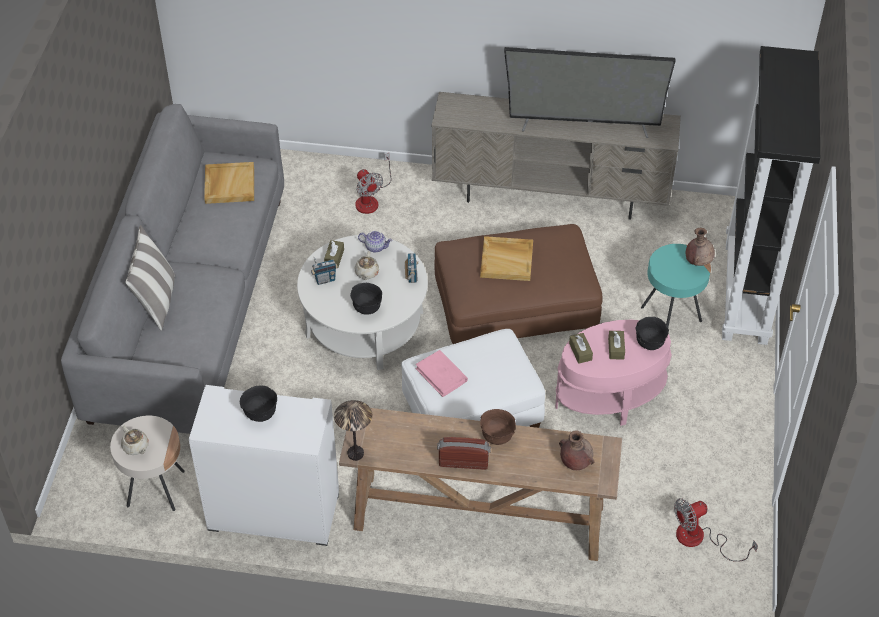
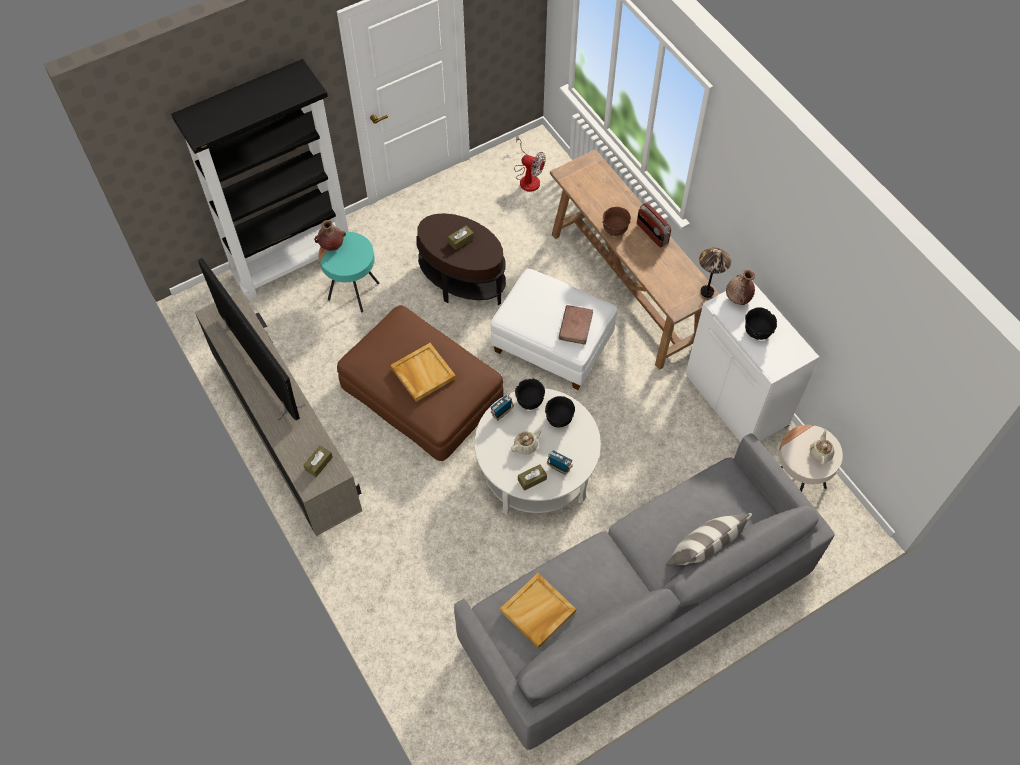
camera: 130 degrees left, 10 degrees up
(370, 199) = (403, 570): fan -> none
(375, 247) = (494, 460): teapot -> none
(441, 375) = (575, 326): pink book -> brown book
(575, 462) = (592, 181): brown vase -> brown vase (738, 298)
(580, 351) = (482, 257): brown tissue box -> brown tissue box (319, 463)
(609, 397) = (462, 281): pink side table -> brown side table
(649, 343) = (438, 226): black bowl -> black bowl (529, 401)

